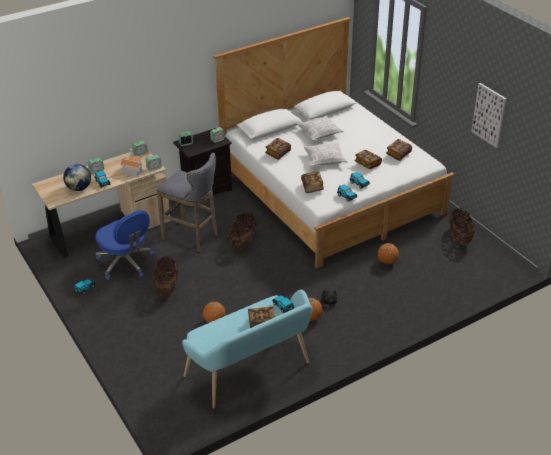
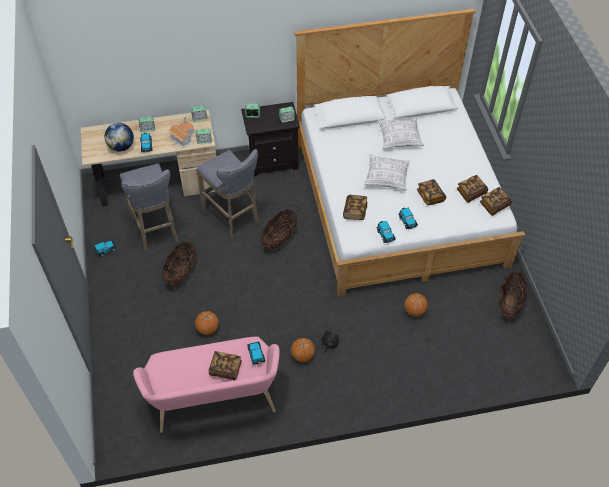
camera: 20 degrees right, 15 degrees up
(126, 263) = (156, 230): blue office chair -> grey stool
(251, 372) = (215, 403): turquoise bench -> pink bench
(278, 153) = (341, 154): book -> book (494, 205)
(489, 115) = (568, 197): picture -> none

